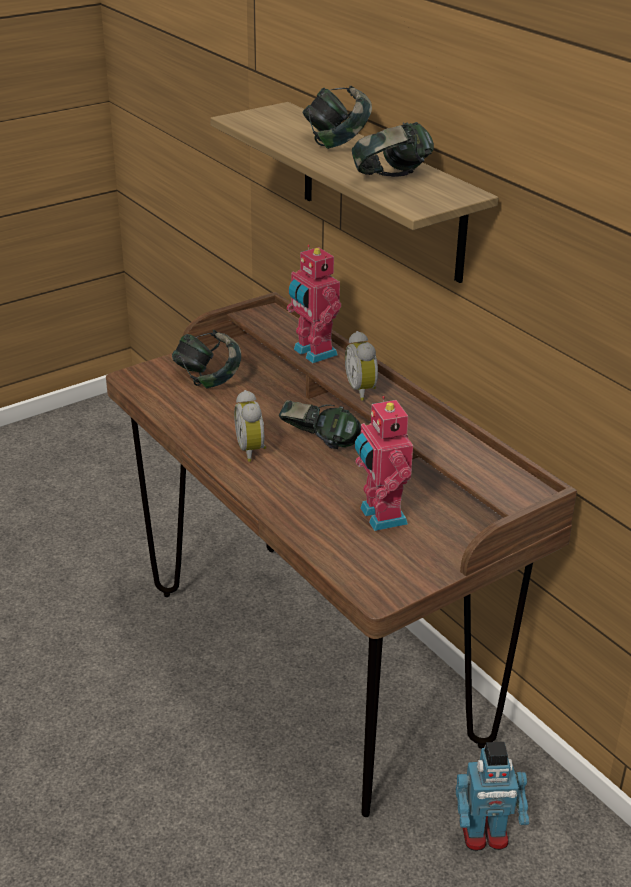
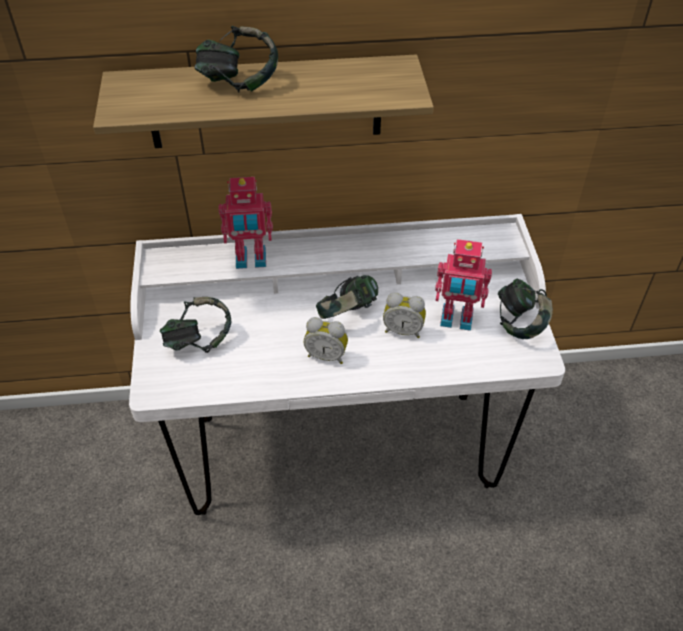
camera: 60 degrees left, 15 degrees up
(314, 664) = (341, 450): brown desk -> white desk
(363, 390) = (327, 256): alarm clock -> alarm clock (403, 330)
(392, 179) = (344, 85): headphones -> headphones (520, 323)
(485, 835) = (531, 433): toy robot -> none

